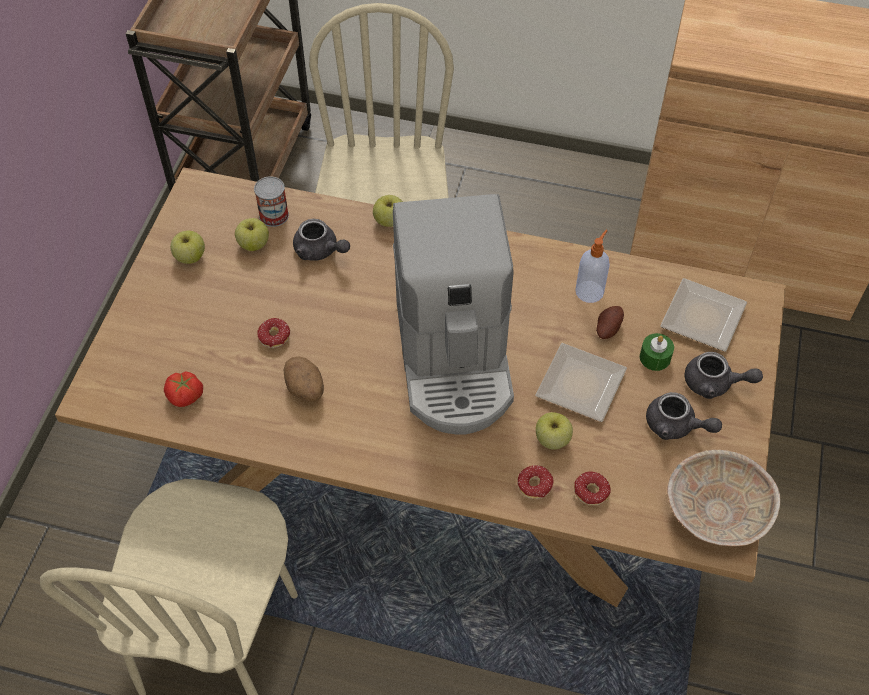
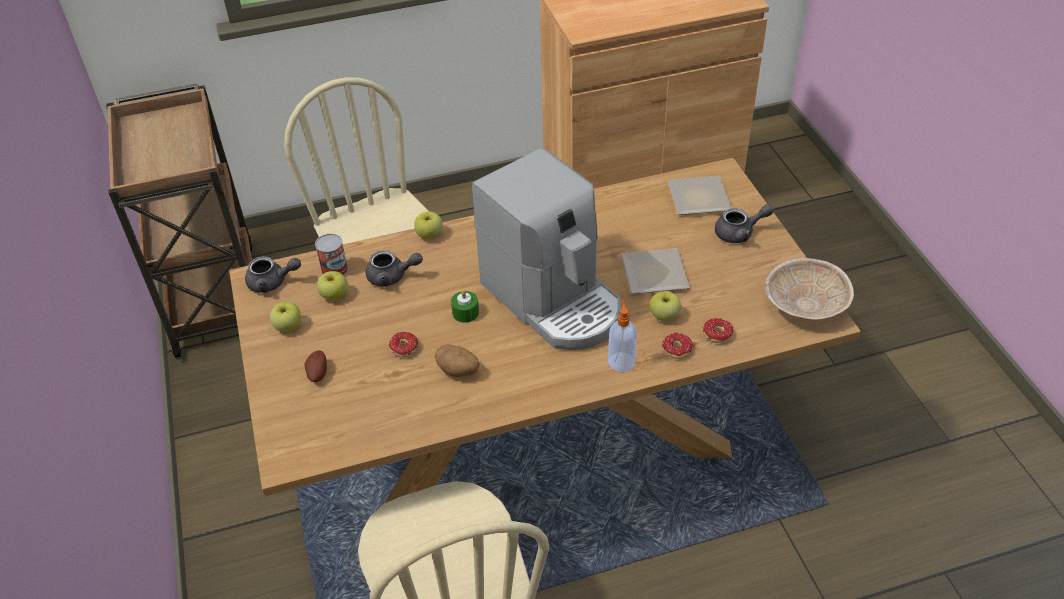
camera: 30 degrees left, 10 degrees down
(185, 396) = (365, 421): tomato -> none
(590, 291) = (611, 216): soap dispenser -> soap dispenser (621, 361)
(607, 328) = (642, 233): potato -> potato (317, 373)
(655, 357) = (688, 235): green candle -> green candle (465, 312)
(676, 426) = (737, 269): grey teapot -> grey teapot (272, 282)

